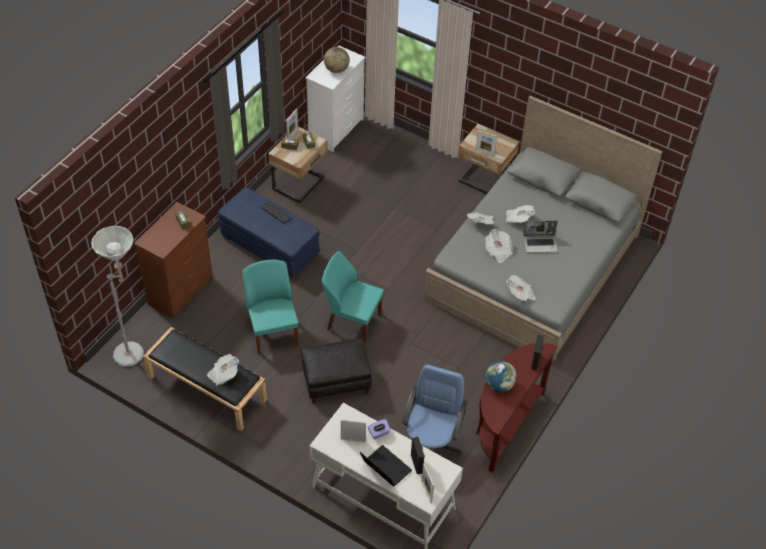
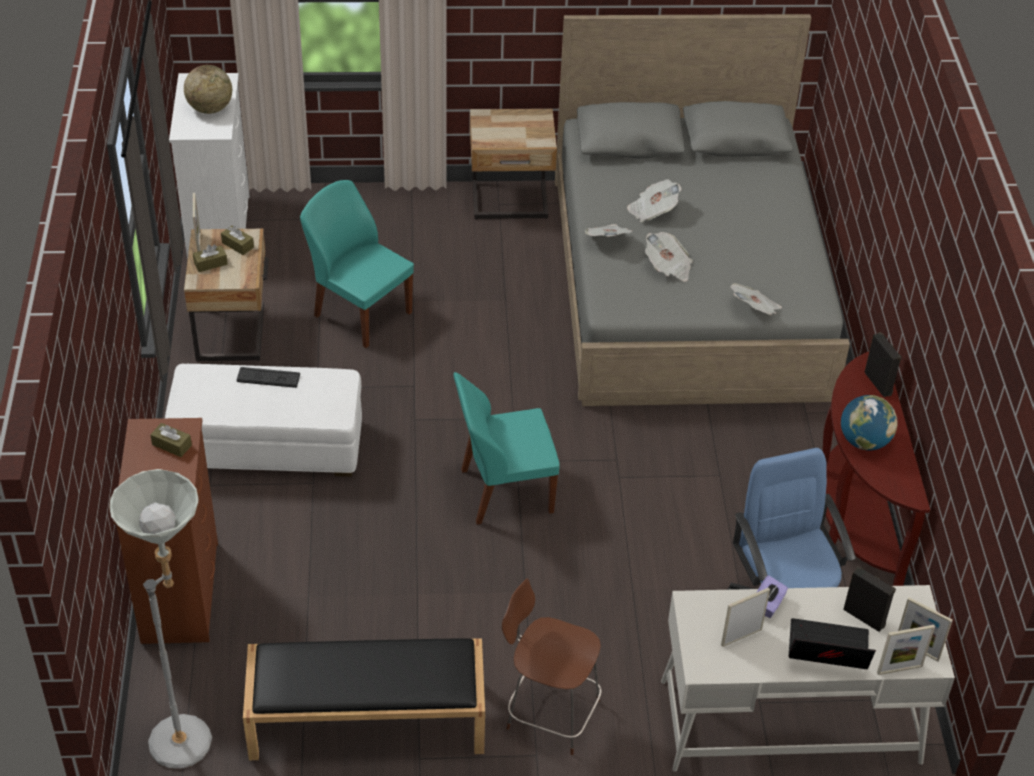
camera: 35 degrees left, 5 degrees down
(223, 374) = (413, 668): newspaper -> none
(269, 246) = (268, 447): blue ottoman -> white ottoman
(273, 332) = (395, 573): turquoise chair -> turquoise chair (361, 313)
(283, 430) = (549, 713): none -> brown chair
(336, 382) = (561, 593): black ottoman -> none
(485, 153) = (520, 144): picture frame -> picture frame (899, 669)
(540, 244) = (715, 230): laptop -> none

